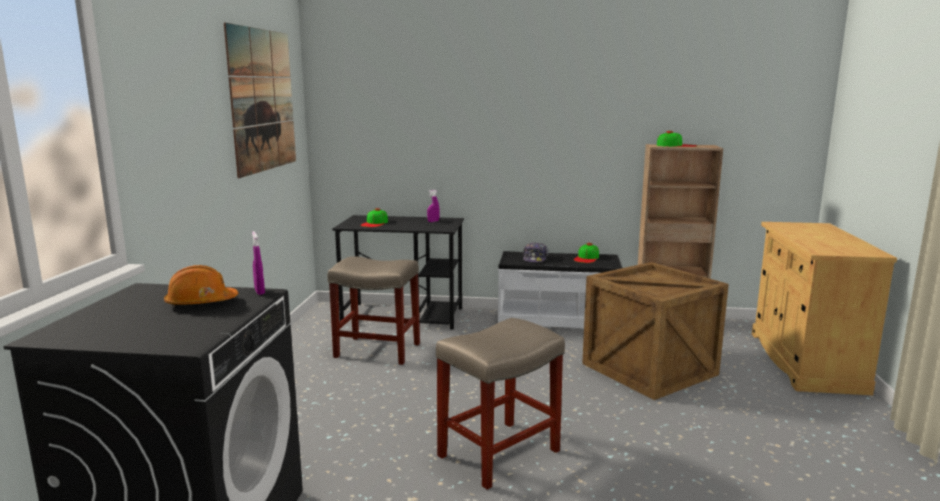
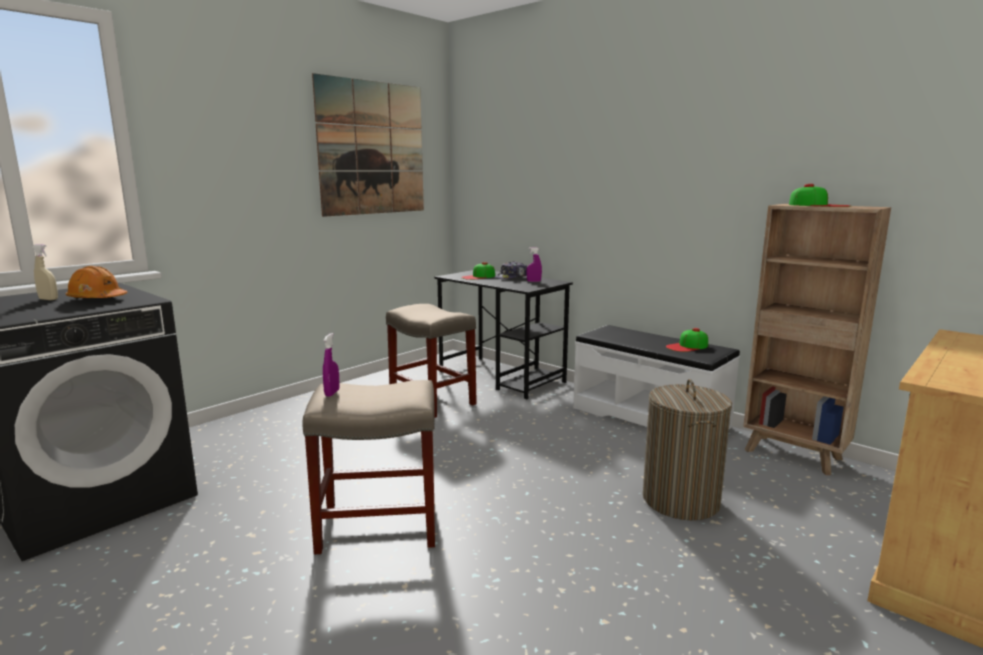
camera: 35 degrees right, 0 degrees up
(139, 314) = (48, 299): none -> beige spray bottle
(259, 292) = (150, 299): purple spray bottle -> purple spray bottle (332, 393)
(535, 258) = (624, 337): cap -> cap (511, 277)
(651, 369) = (681, 500): crate -> laundry basket

